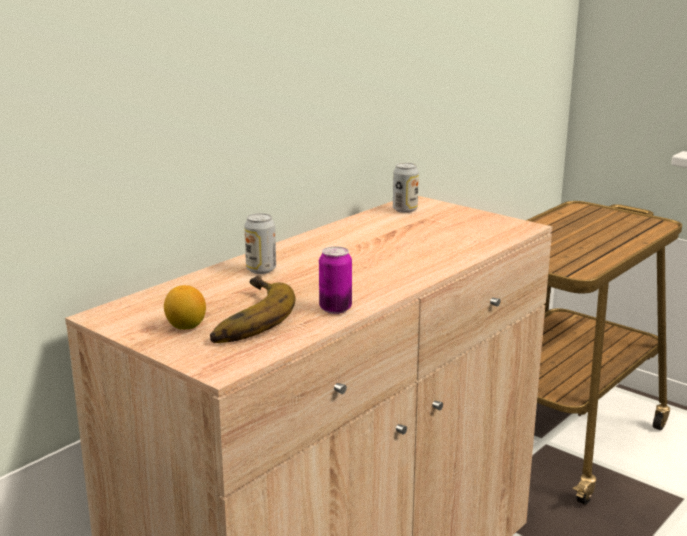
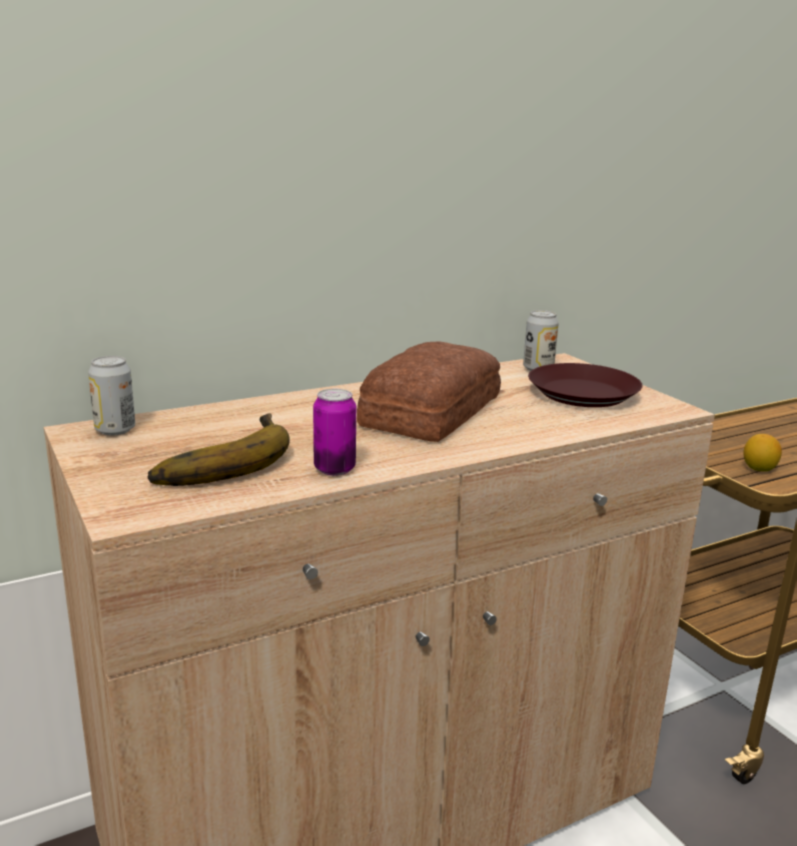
camera: 20 degrees right, 0 degrees up
(186, 327) = (147, 459): lemon -> lemon (759, 469)
(261, 270) = (301, 410): can -> can (115, 430)
(357, 255) = (427, 411): none -> bread
(453, 224) = (582, 393): none -> brown plate

